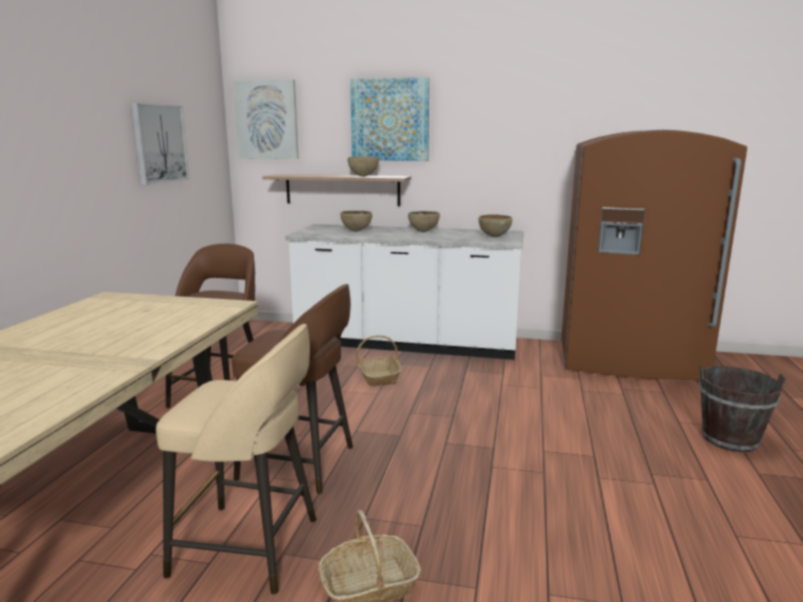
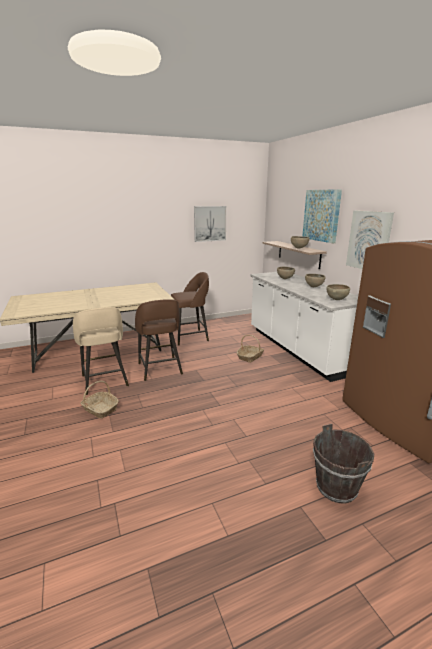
camera: 55 degrees right, 5 degrees up
(267, 120) = (277, 211): picture -> picture (369, 241)

